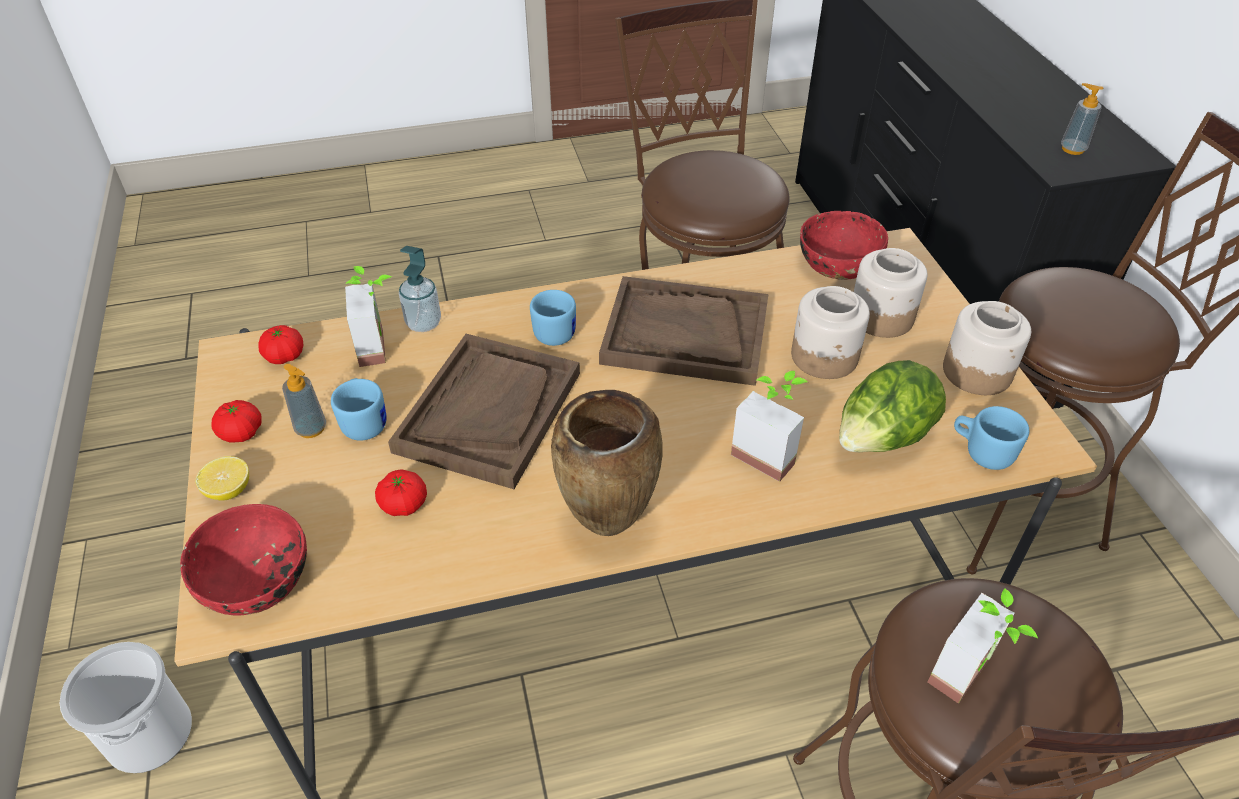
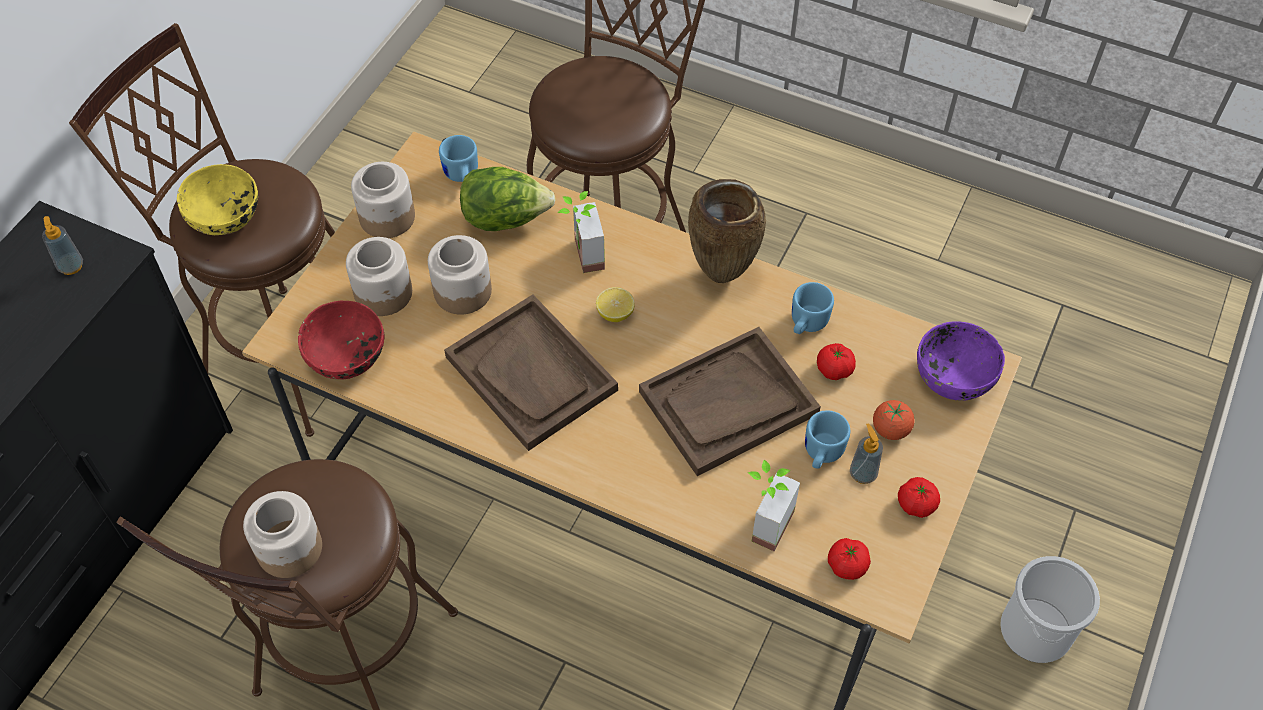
camera: 140 degrees left, 10 degrees up
(229, 490) = (945, 456): lemon -> lemon (615, 313)
(256, 582) = (954, 375): red bowl -> purple bowl
(304, 482) = (890, 429): none -> tomato
(423, 323) = (714, 524): soap dispenser -> none
(554, 330) = (620, 444): blue mug -> blue mug (806, 324)
(710, 167) = (288, 548): none -> jar
(973, 678) = (619, 102): potted plant -> none
(1088, 294) = (225, 217): none -> yellow bowl

